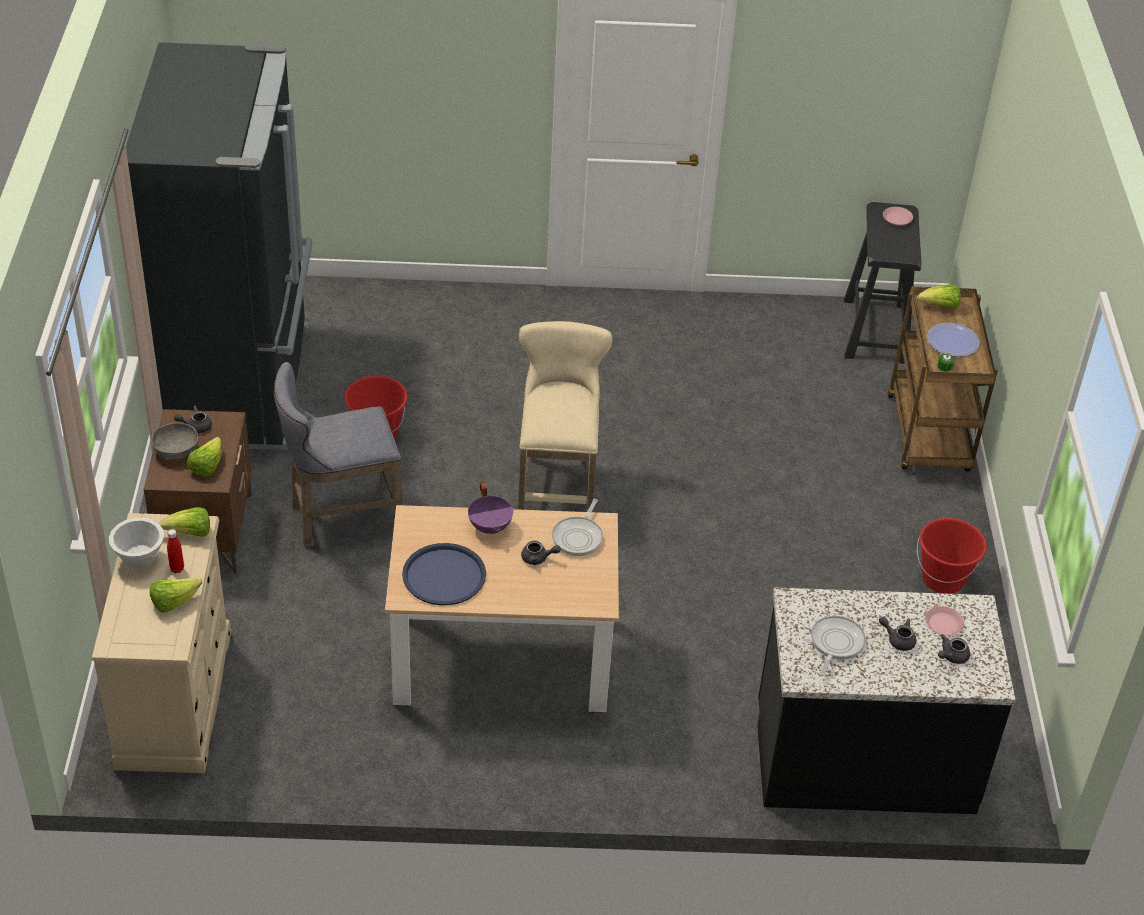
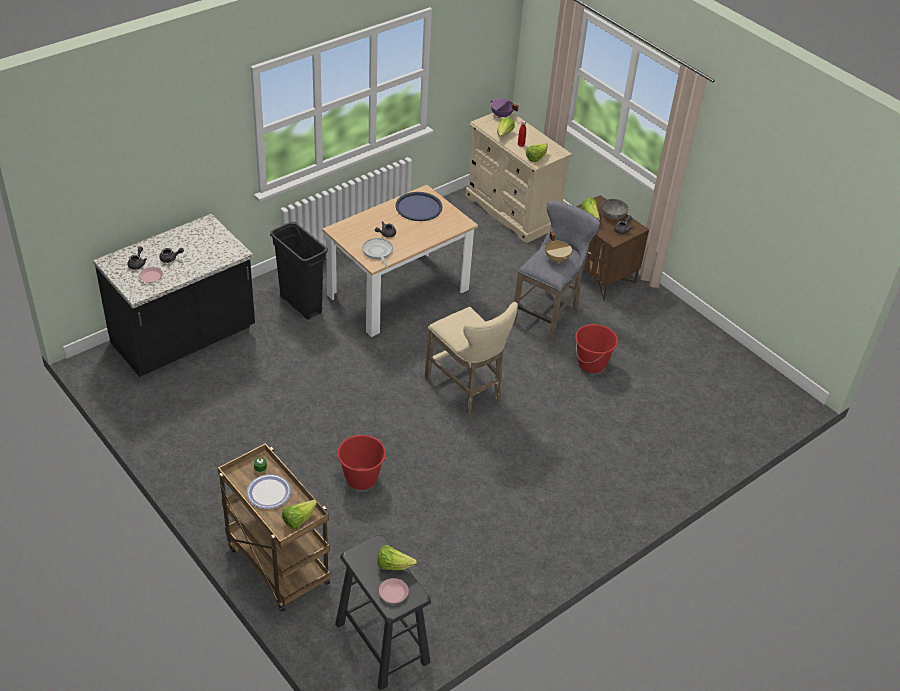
camera: 140 degrees right, 0 degrees up
(139, 559) = (540, 141): white bowl -> none
(242, 385) = (693, 351): black fridge -> none
(344, 427) = (557, 259): none -> beige cooking pot
(490, 527) = (423, 236): purple cooking pot -> purple cooking pot (501, 116)
(655, 719) = (301, 304): none -> black trash can
(835, 644) = (201, 243): frying pan -> none
(879, 234) = (393, 565): none -> lettuce
(943, 579) = (201, 459): red bucket -> red bucket (361, 479)

